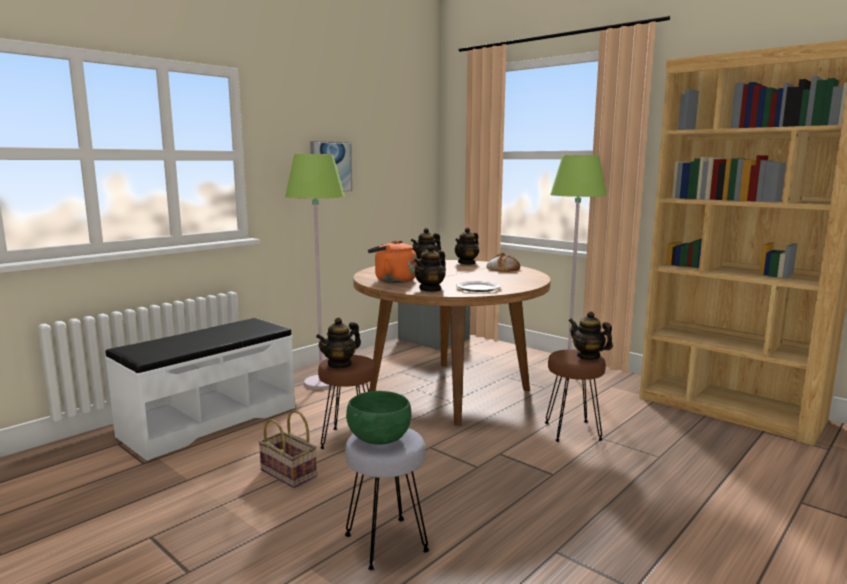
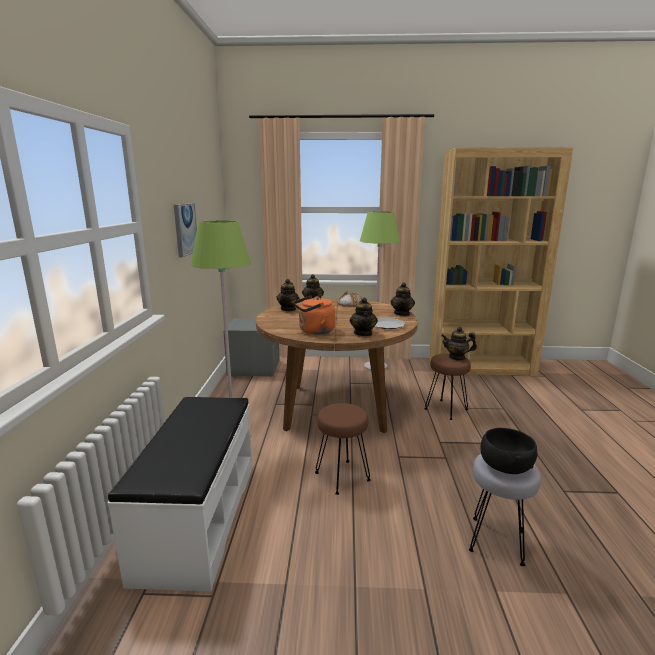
camera: 40 degrees left, 5 degrees up
(290, 473) = (353, 527): basket -> none
(340, 364) = (344, 417): teapot -> teapot (402, 314)
(378, 438) = (505, 467): green bowl -> black bowl

